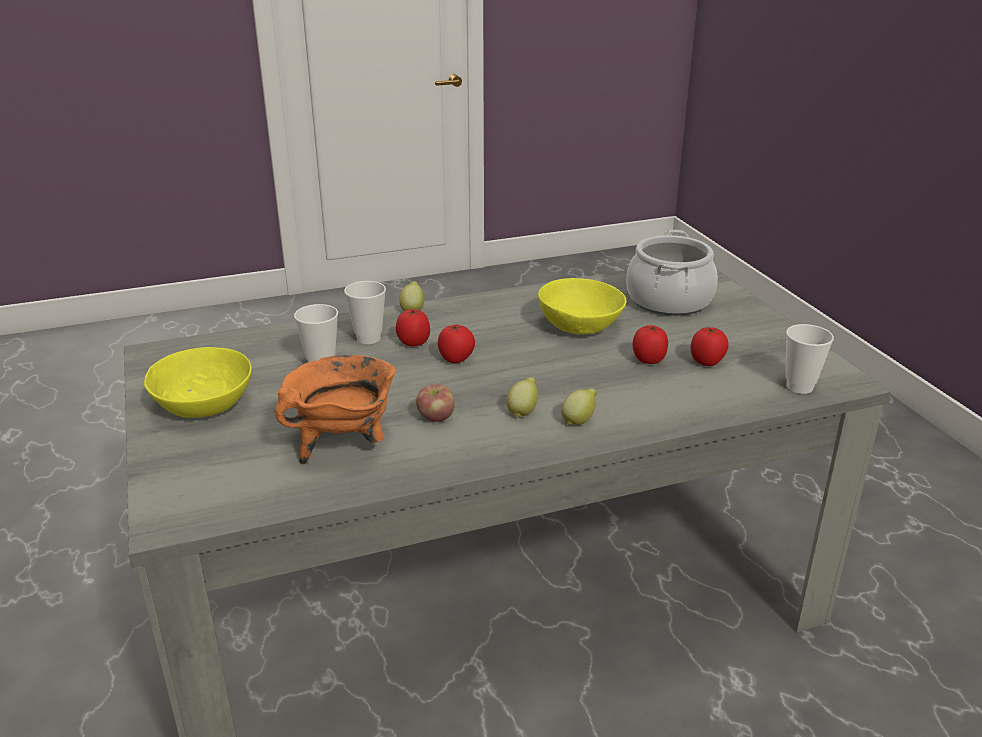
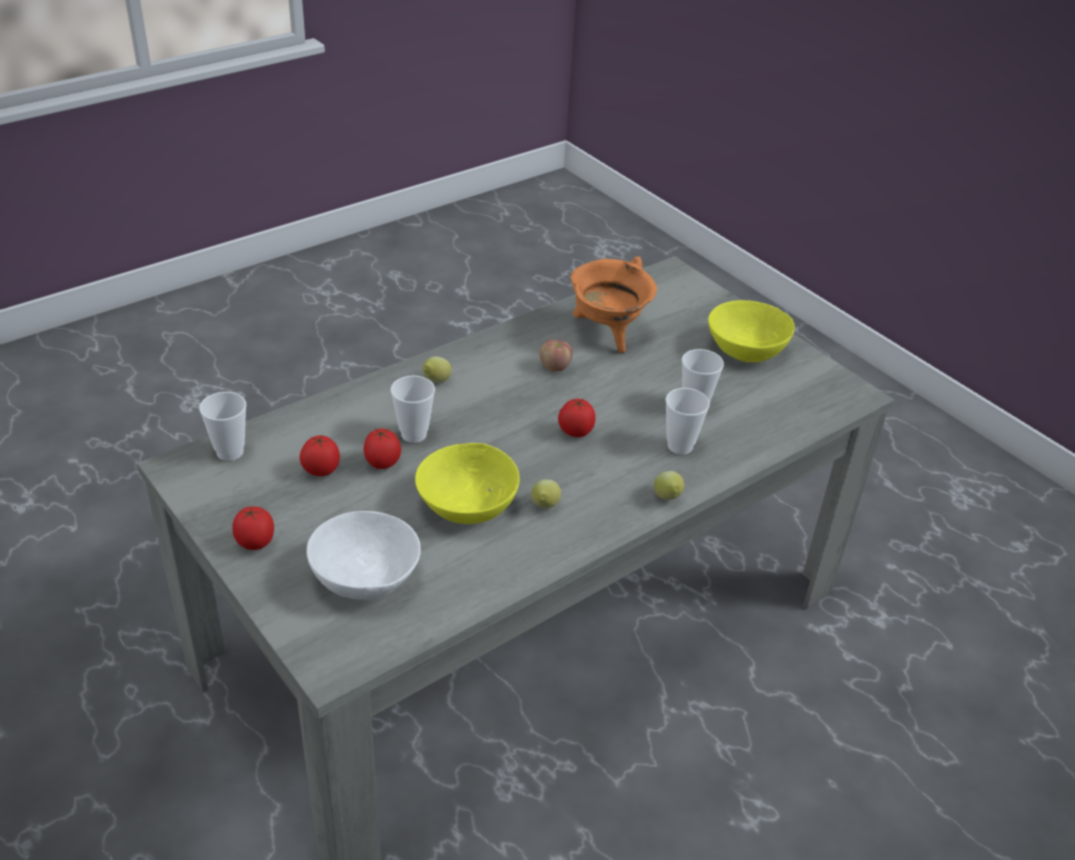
camera: 160 degrees right, 10 degrees up
(413, 343) = (630, 447): tomato -> tomato (255, 544)
(523, 411) = (486, 384): lemon -> lemon (544, 507)
(614, 377) = (413, 434): none -> cup
(669, 300) = (365, 577): cooking pot -> white bowl

